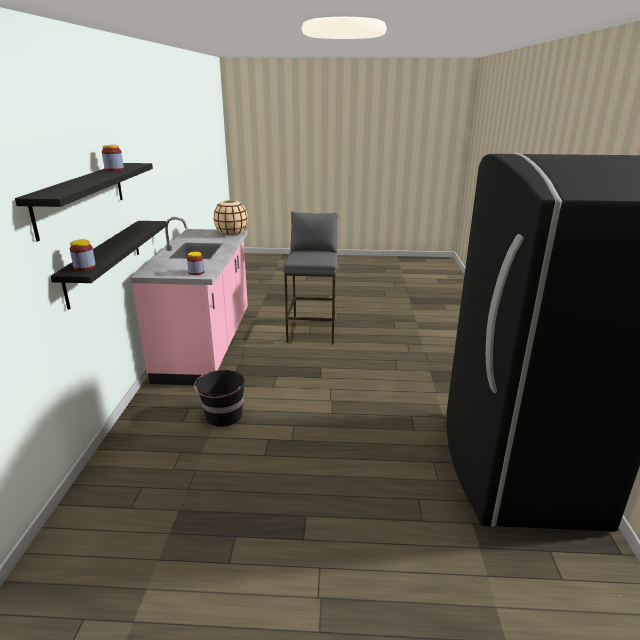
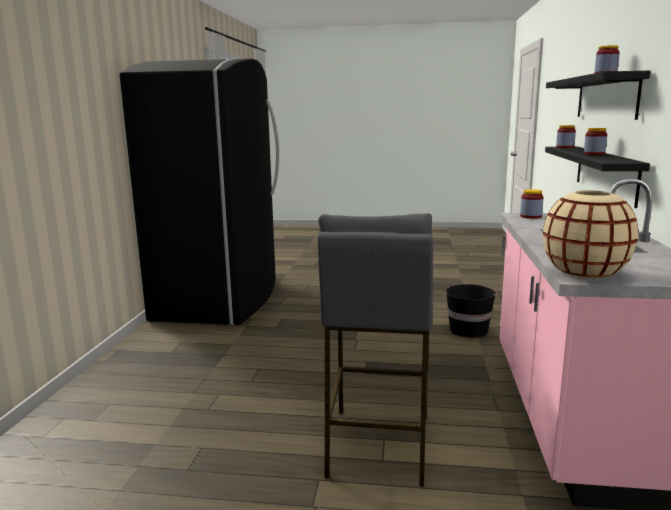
camera: 175 degrees left, 10 degrees down
(121, 240) = (594, 154): none -> jar

